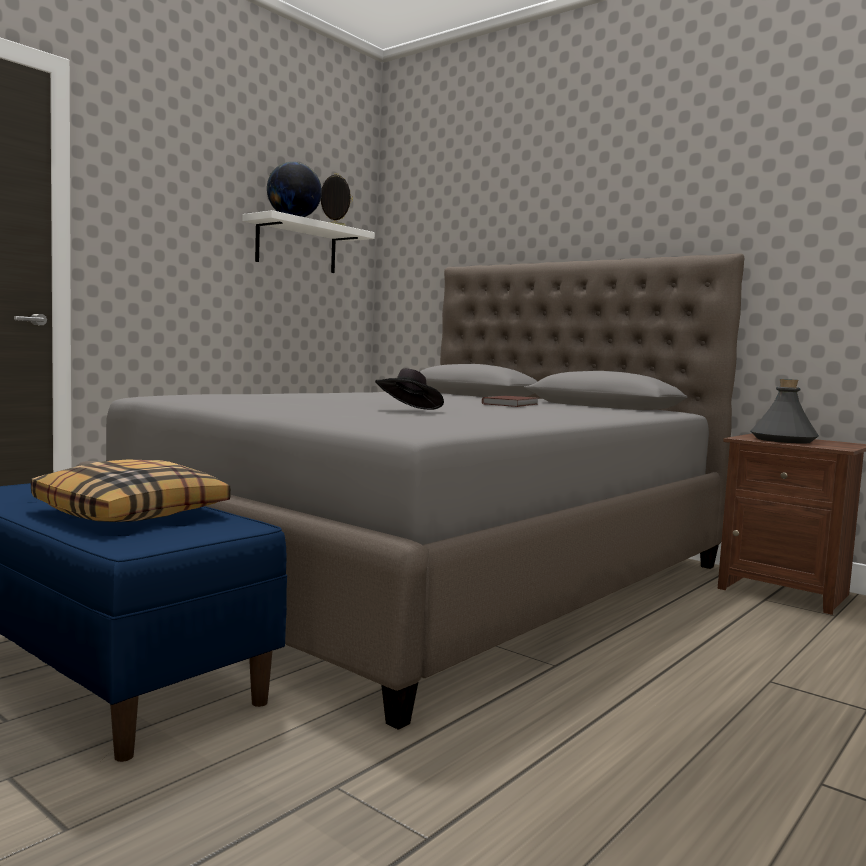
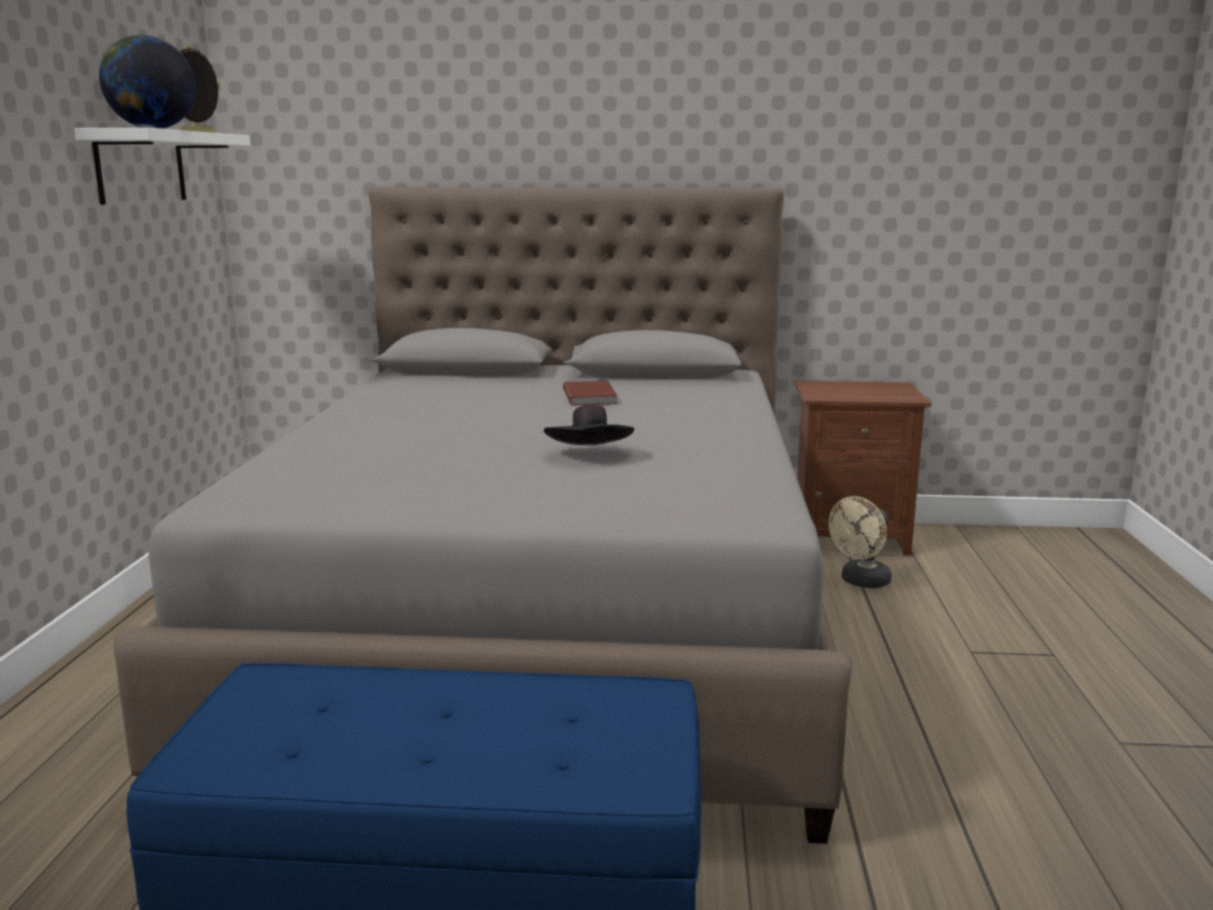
camera: 35 degrees left, 10 degrees up
(132, 513) = (491, 722): pillow -> none
(741, 616) = (861, 582): none -> beige fan
(783, 440) = (850, 393): grey bottle -> none

